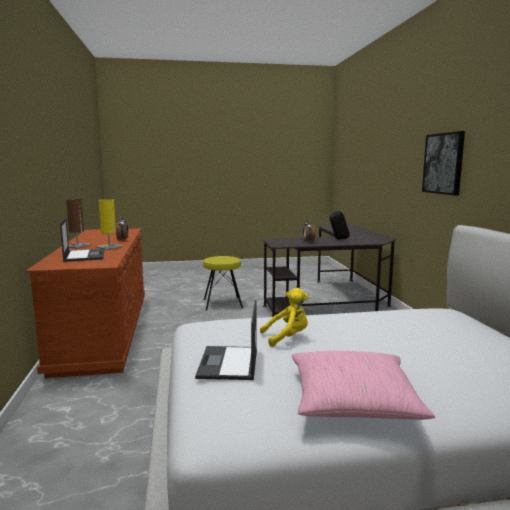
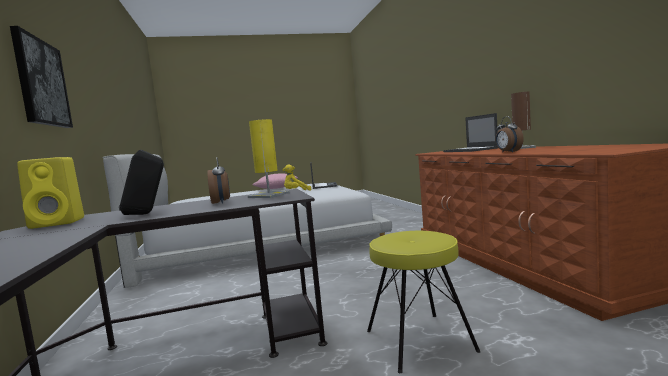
camera: 175 degrees right, 5 degrees down
(109, 247) = (481, 151): yellow table lamp -> yellow table lamp (269, 195)
(375, 239) = (59, 223): none -> yellow speaker

